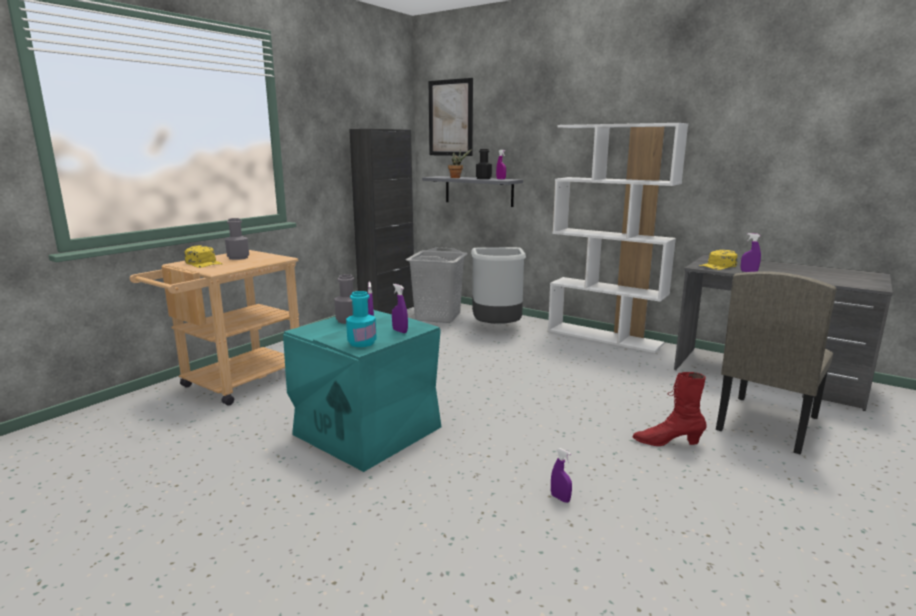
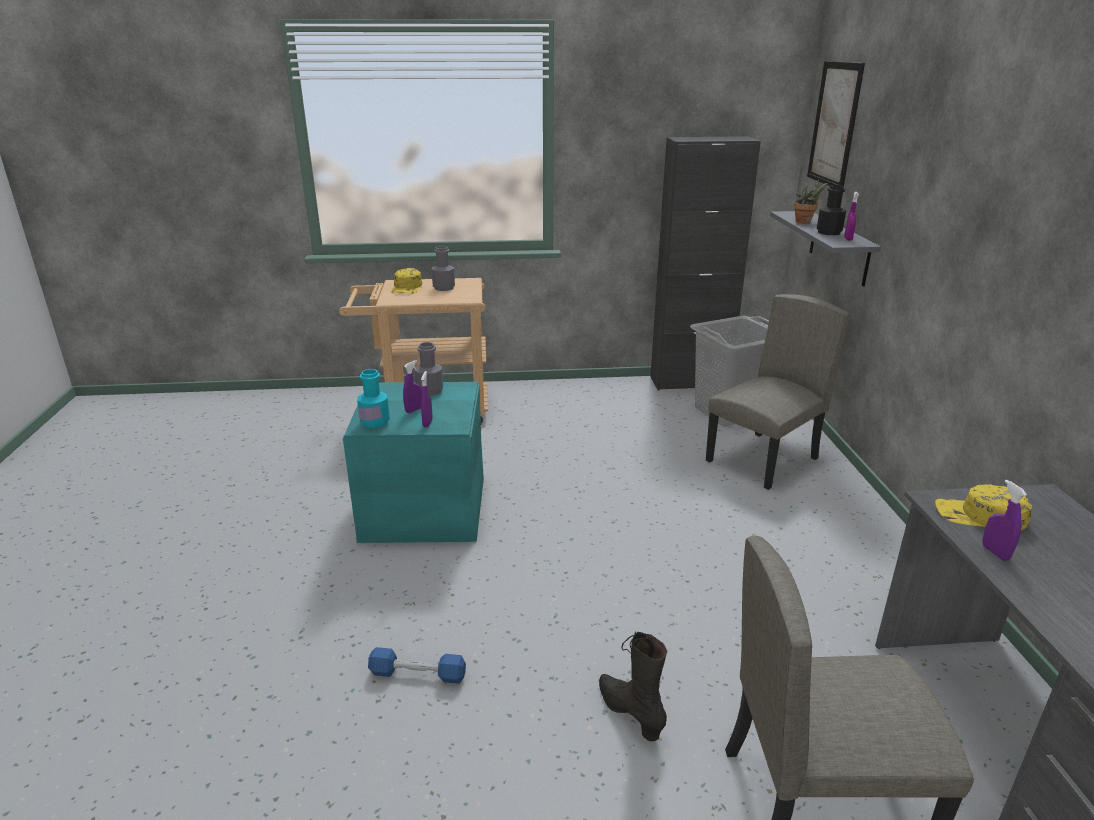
camera: 50 degrees right, 10 degrees up
(497, 329) = (763, 460): grey trash can -> beige chair
(560, 498) = (418, 674): purple spray bottle -> blue dumbbell
(605, 337) = (889, 543): white bookcase -> none
(667, 442) = (630, 713): red boot -> black boot

